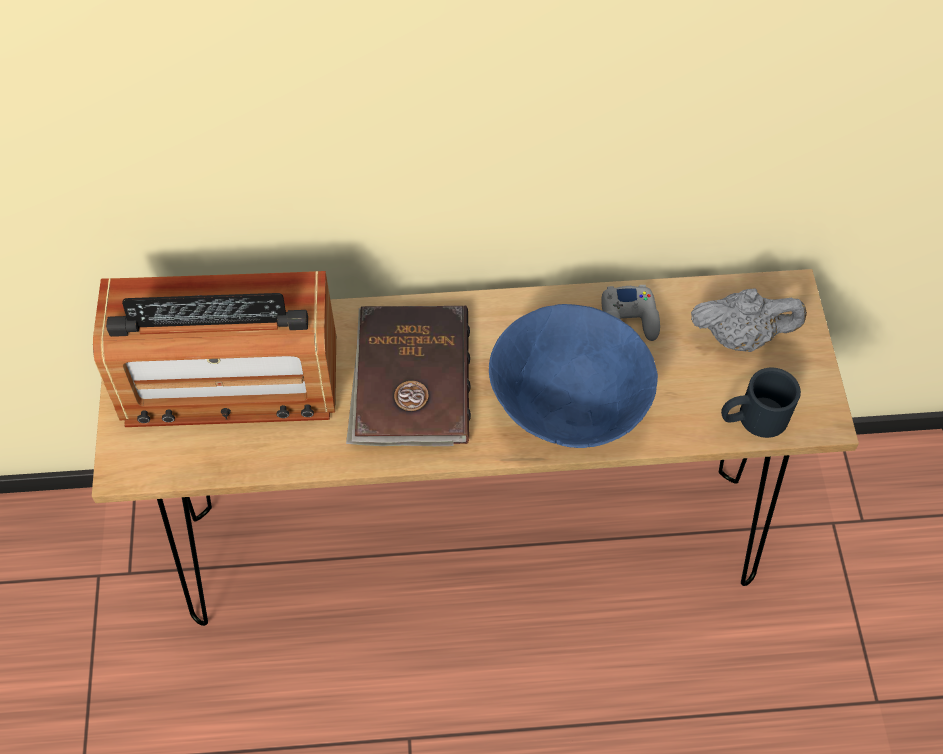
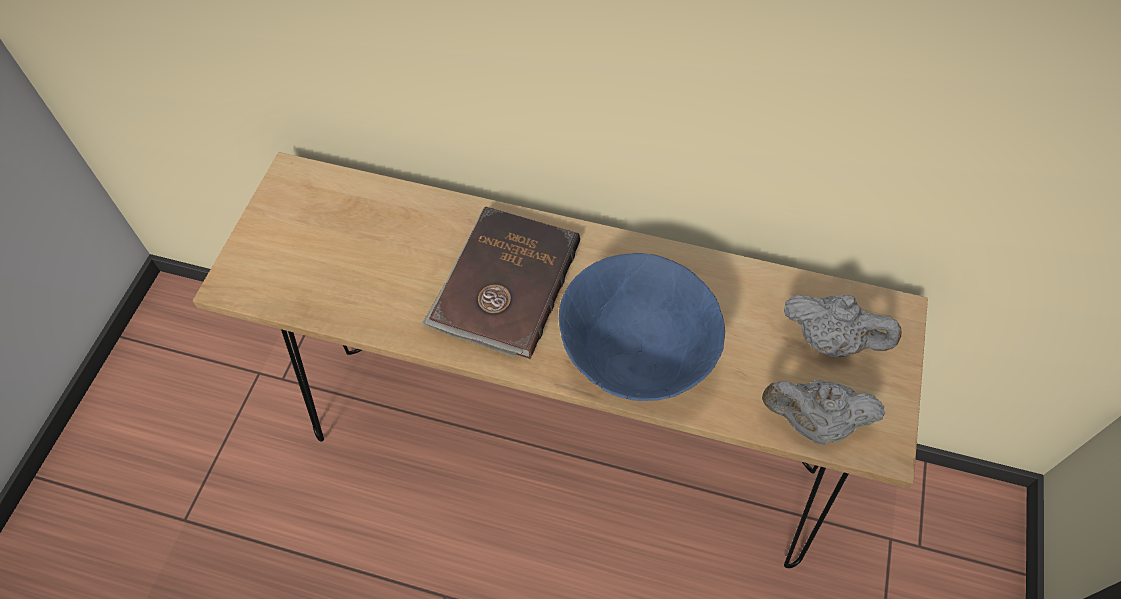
camera: 20 degrees right, 0 degrees up
(230, 380) = (350, 237): radio -> none
(629, 319) = (728, 291): grey game controller -> none
(752, 418) = (812, 423): black mug -> grey teapot

